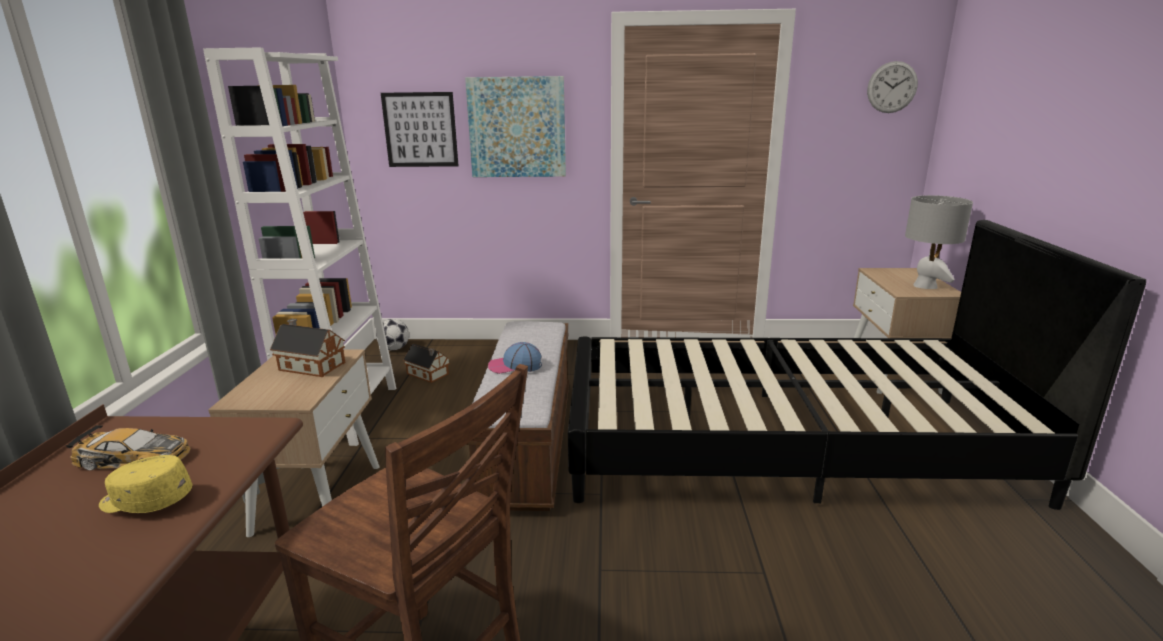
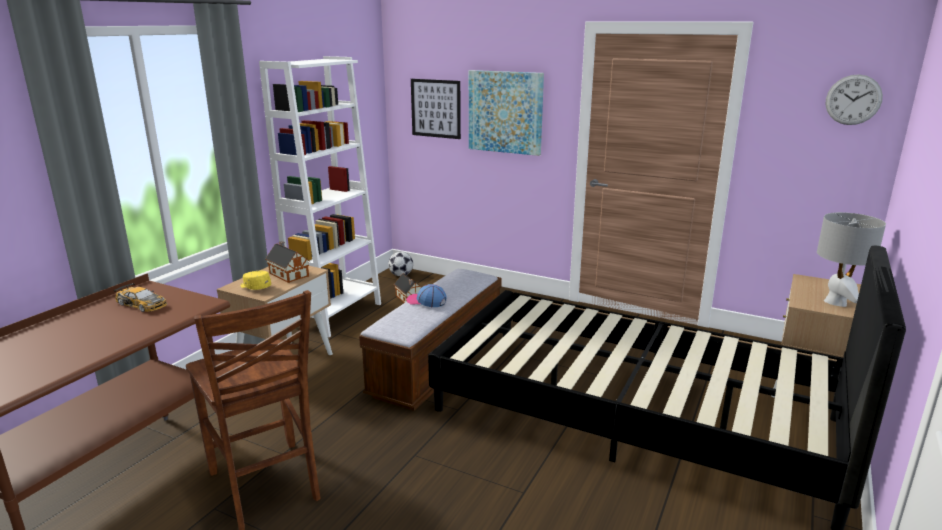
camera: 25 degrees right, 0 degrees up
(146, 501) = (130, 325): yellow cap -> yellow cap (255, 287)

